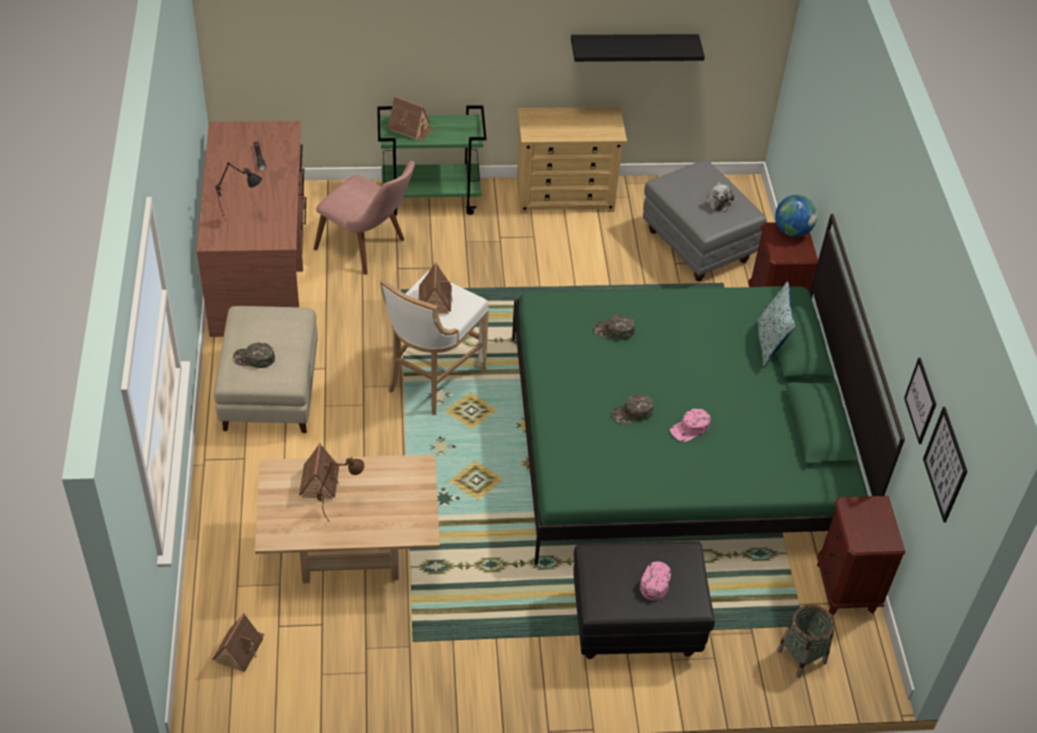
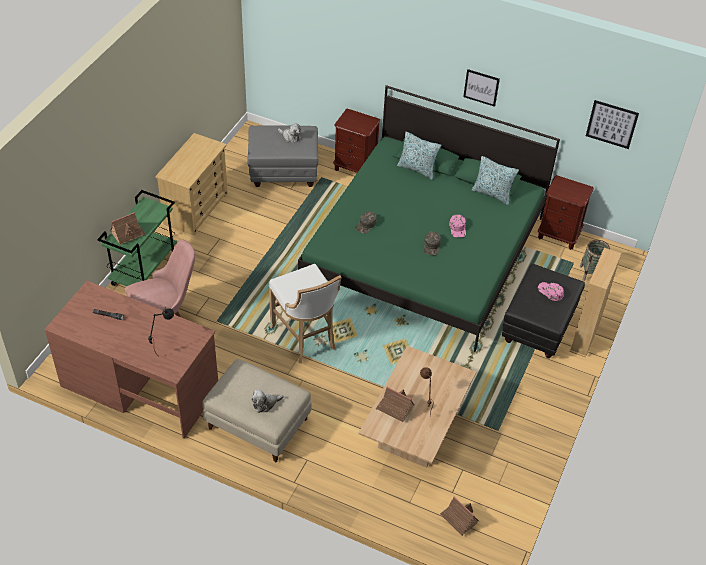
camera: 60 degrees left, 0 degrees up
(254, 358) = (265, 404): green cap -> plush toy
(435, 299) = (298, 286): toy house -> none
(633, 47) = (189, 90): black shelf -> none
(662, 690) = (584, 336): none -> beige bookcase
(792, 231) = (350, 117): globe -> none
(795, 443) = (492, 194): none -> pillow
(920, 400) = (563, 113): picture -> picture (481, 87)

